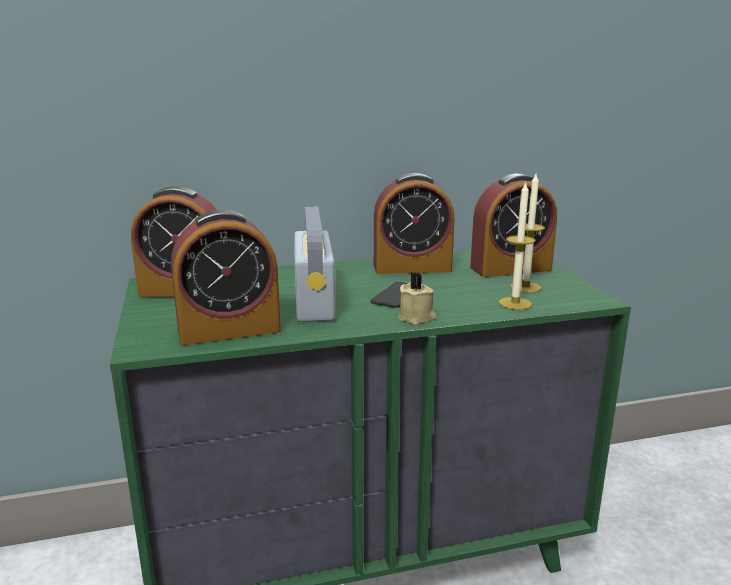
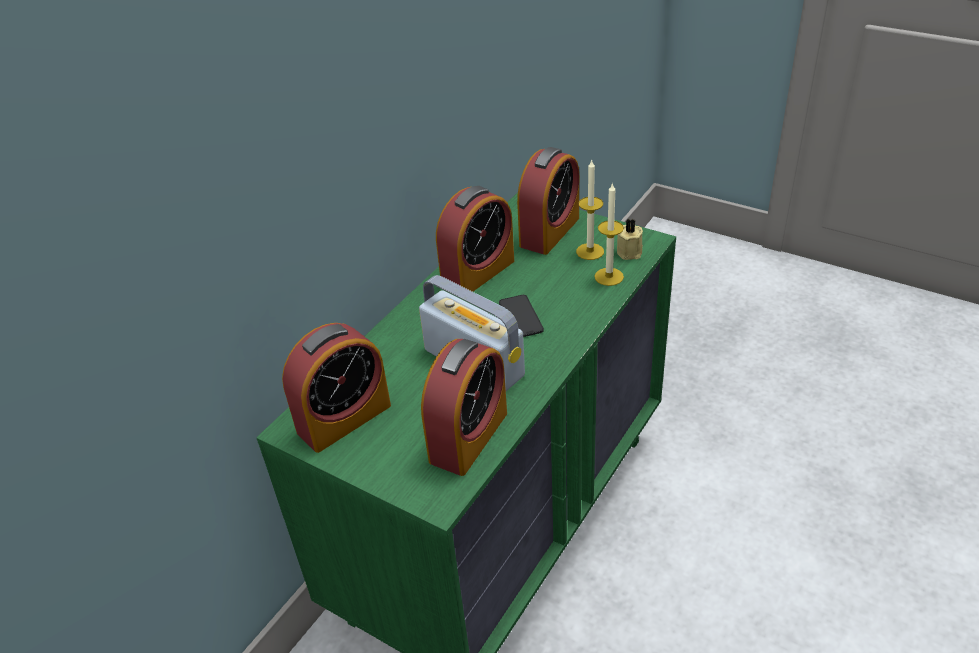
camera: 40 degrees left, 20 degrees up
(417, 317) = (571, 334): beige candle -> beige candle (630, 251)

